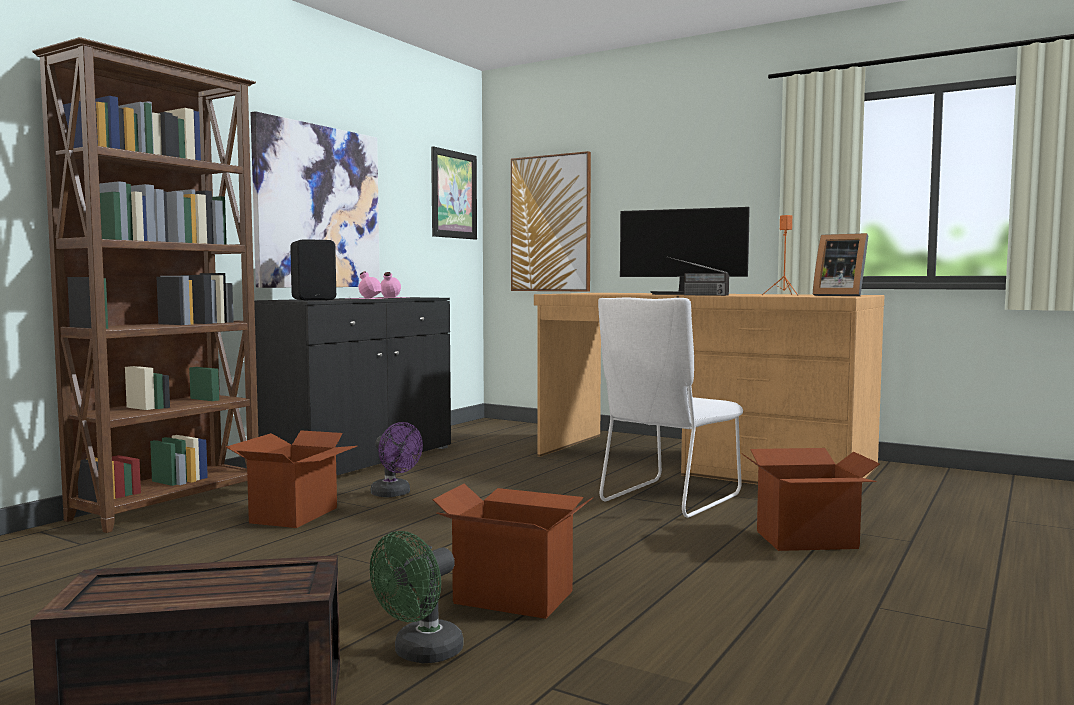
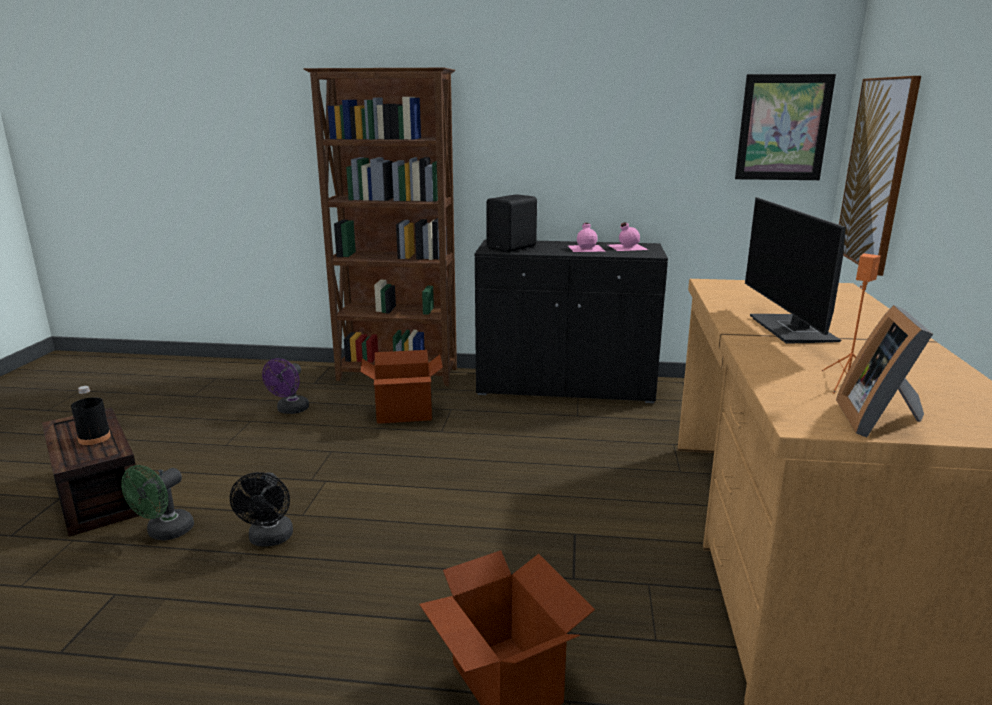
camera: 65 degrees right, 15 degrees up
(219, 577) = (94, 438): none -> black bottle
(318, 207) = (569, 157): picture -> none
(394, 494) = (483, 428): purple fan -> purple fan (290, 410)
(420, 654) = (165, 533): green fan -> green fan turned 75 degrees counterclockwise
(514, 597) = (269, 540): cardboard box -> black fan
(667, 499) = (588, 557): white chair -> none
(694, 295) = (746, 339): radio -> none

